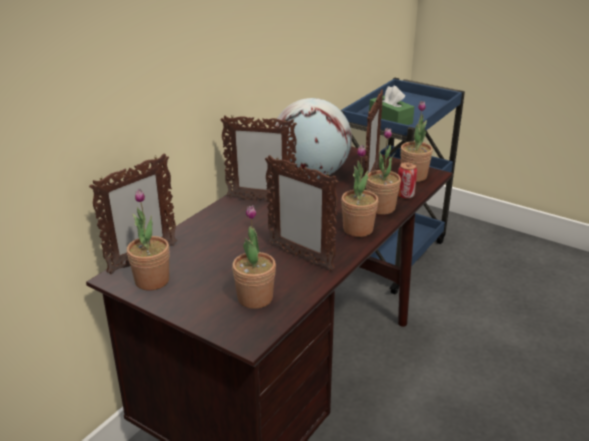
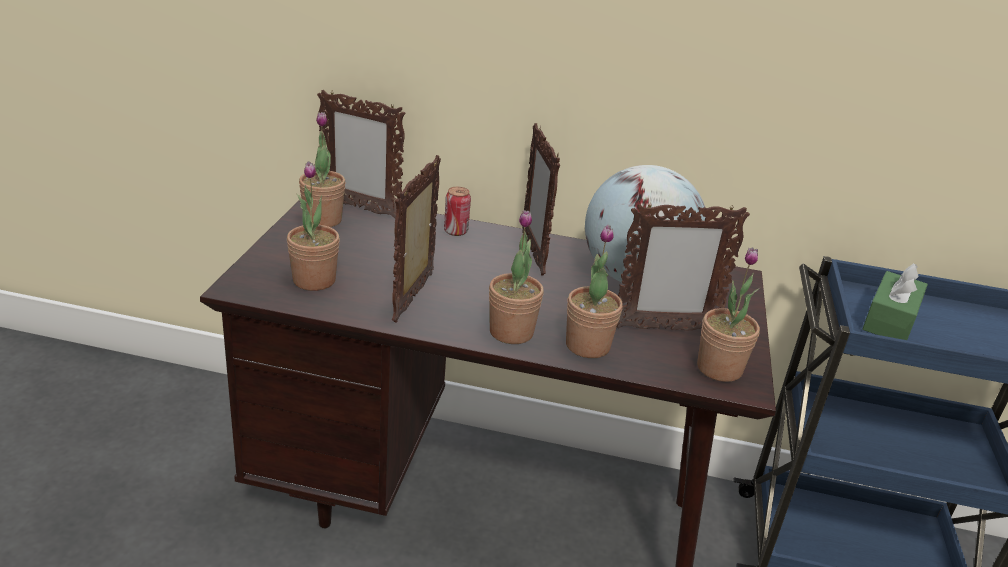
camera: 65 degrees right, 0 degrees up
(405, 195) = (645, 365): can -> can (455, 231)

